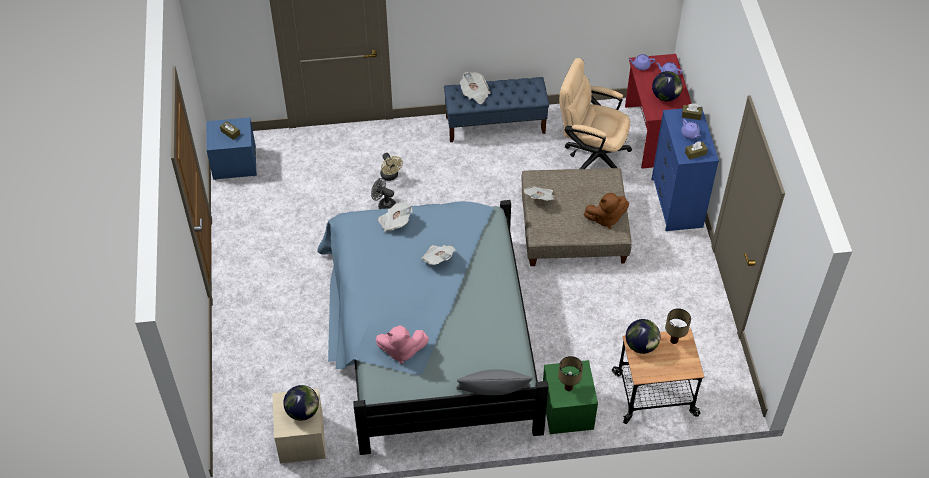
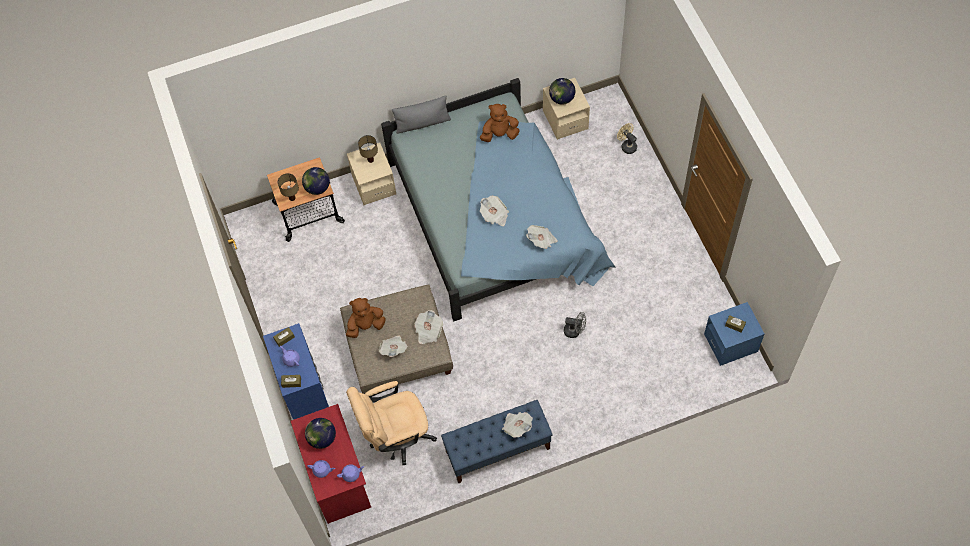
camera: 170 degrees right, 10 degrees up
(390, 176) = (580, 364): beige fan -> beige fan (627, 146)
(401, 351) = (499, 134): pink plush toy -> brown plush toy
(567, 411) = (374, 185): green nightstand -> beige nightstand
(579, 190) = (394, 349): none -> newspaper
(591, 154) = (396, 436): beige office chair -> beige office chair turned 150 degrees clockwise

